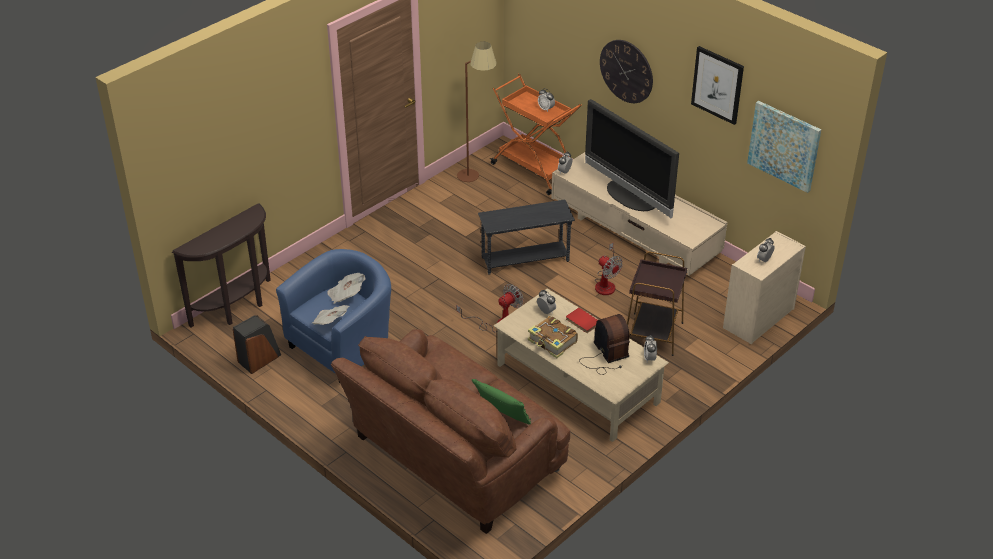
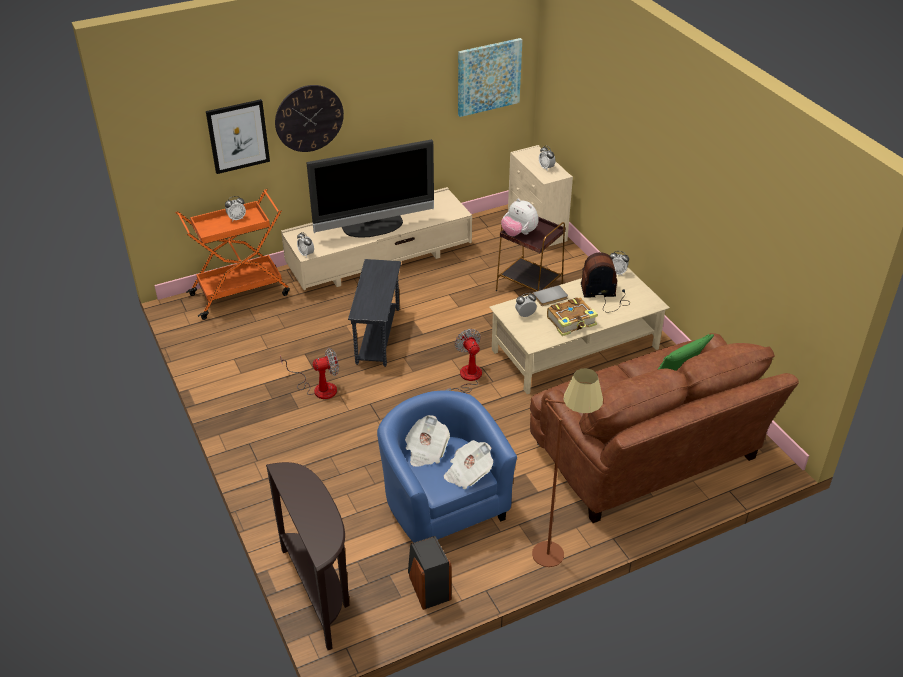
camera: 70 degrees left, 0 degrees up
(477, 178) = (219, 335): brown floor lamp -> brown floor lamp (557, 545)
(582, 322) = (550, 297): red book -> grey book
(606, 283) = (444, 295): fan -> fan (318, 388)
(651, 273) = (519, 233): none -> plush toy
(717, 84) = (414, 64): picture -> picture (238, 136)

